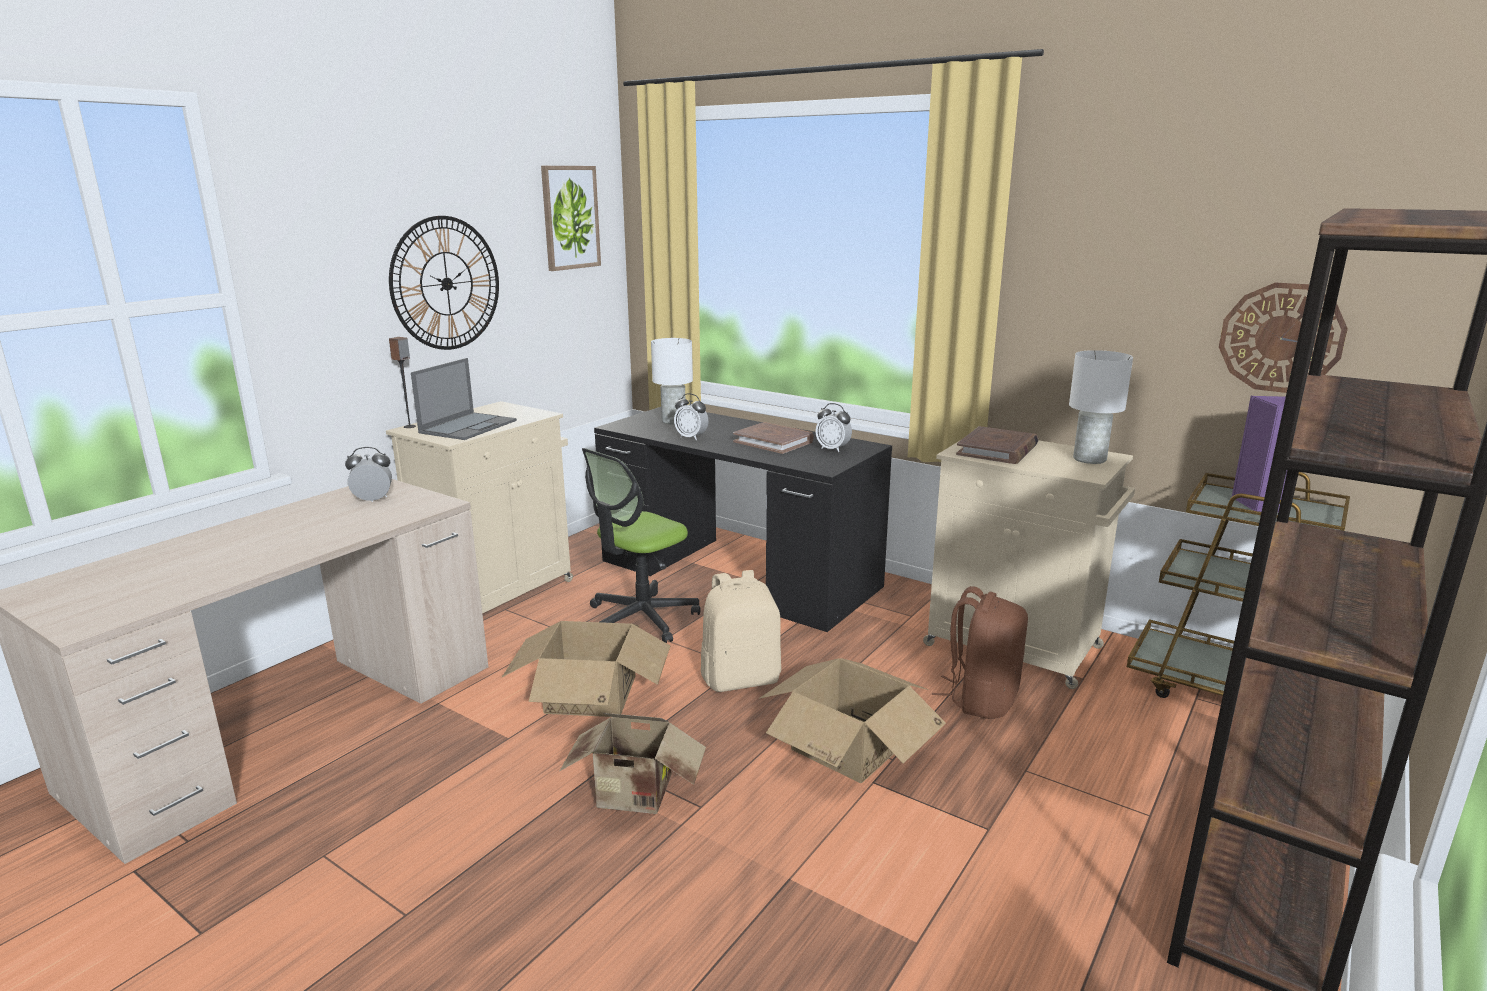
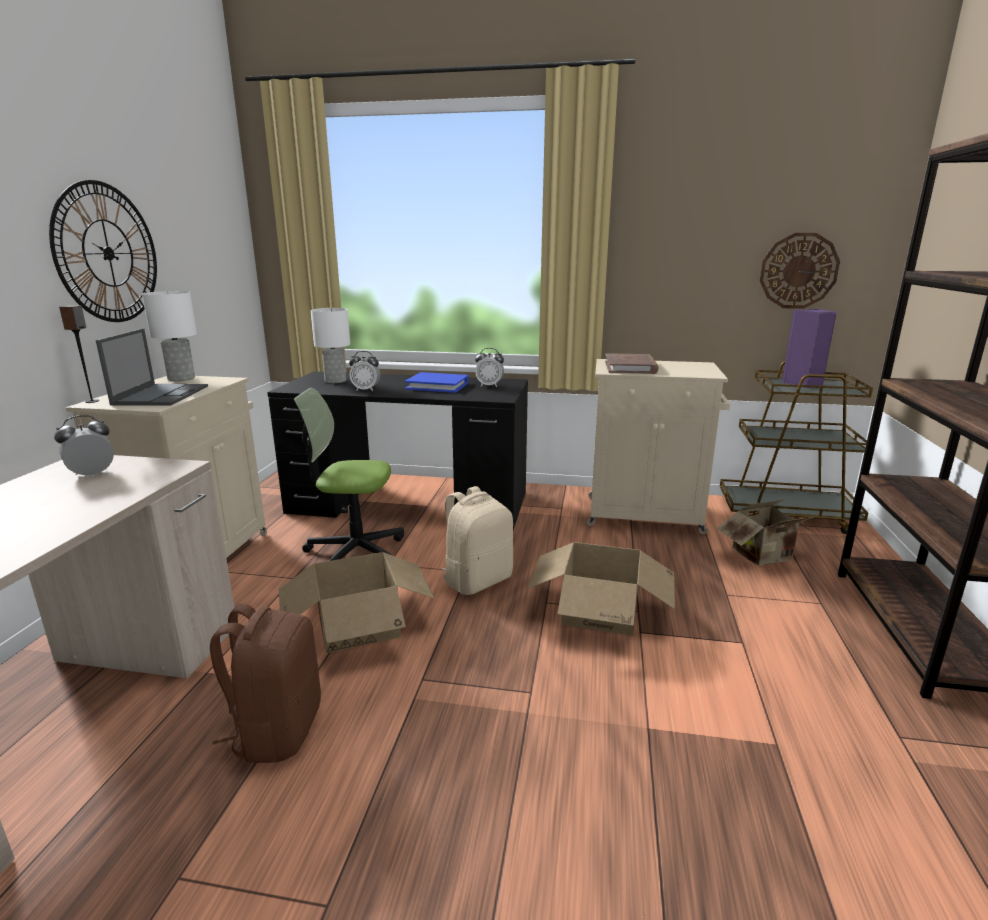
camera: 25 degrees left, 0 degrees up
(570, 217) = (208, 201): picture -> none
(635, 798) = (470, 702): cardboard box -> cardboard box (765, 557)
(641, 618) = (355, 552): office chair -> office chair turned 75 degrees clockwise
(773, 441) = (437, 386): brown book -> blue book
(981, 699) = (656, 554): brown backpack -> brown backpack (277, 730)
(1090, 459) = (695, 366): white table lamp -> white table lamp (182, 378)

